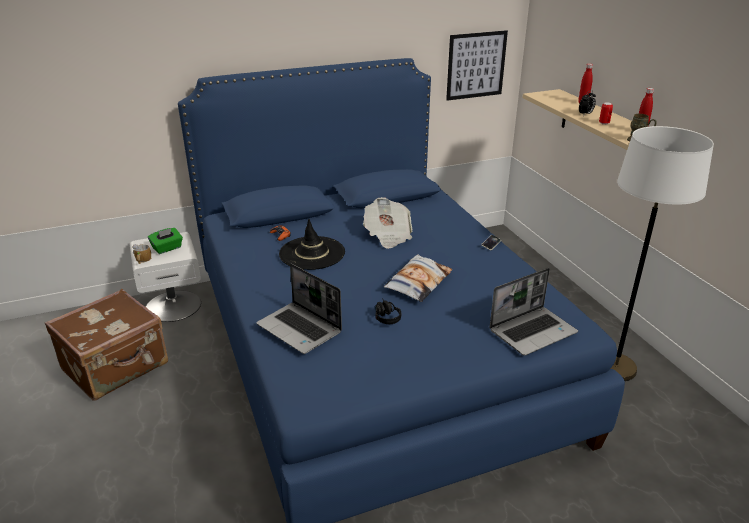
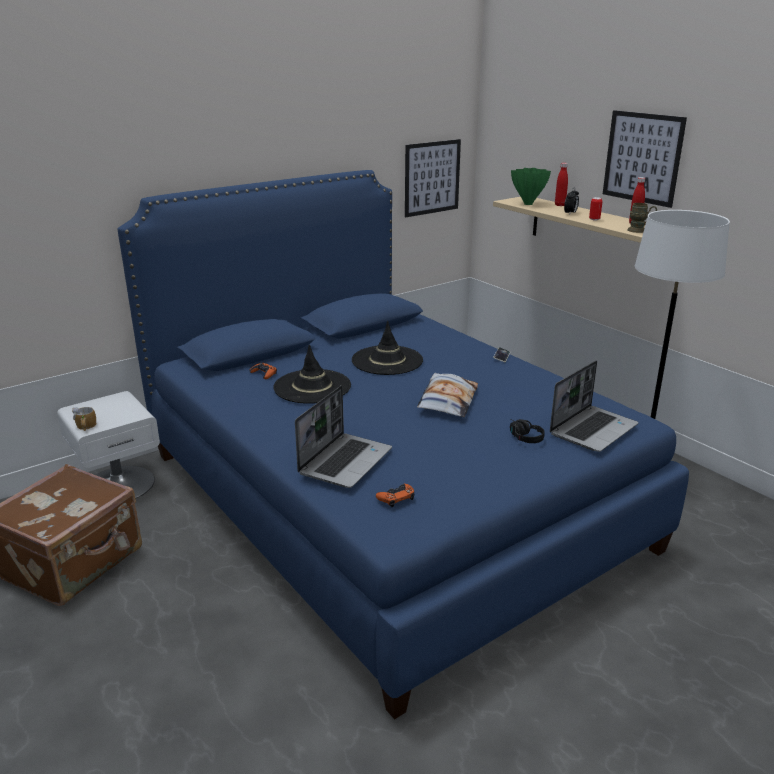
camera: 15 degrees left, 5 degrees down
(167, 248) = (112, 410): green tissue box -> none
(300, 329) = (345, 461): laptop -> laptop turned 90 degrees counterclockwise
(323, 371) = (396, 498): none -> orange game controller
(385, 316) = (432, 436): black headphones -> black headphones (522, 436)
(388, 235) = (387, 360): newspaper -> black hat
(554, 99) = (529, 204): none -> green vase
(657, 68) = (642, 158): none -> picture

